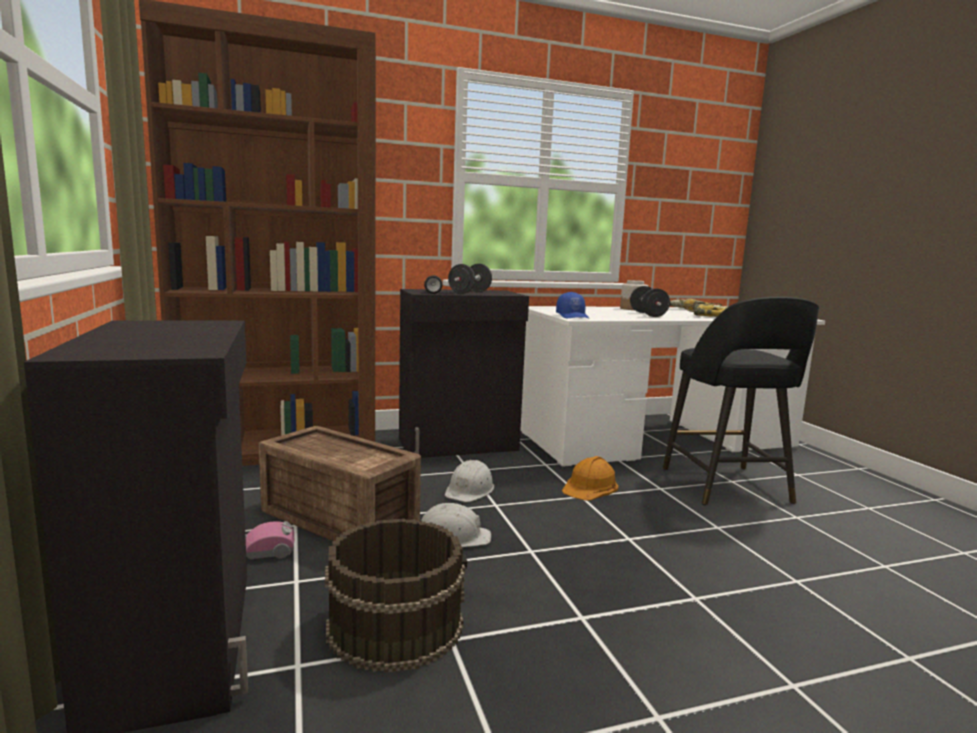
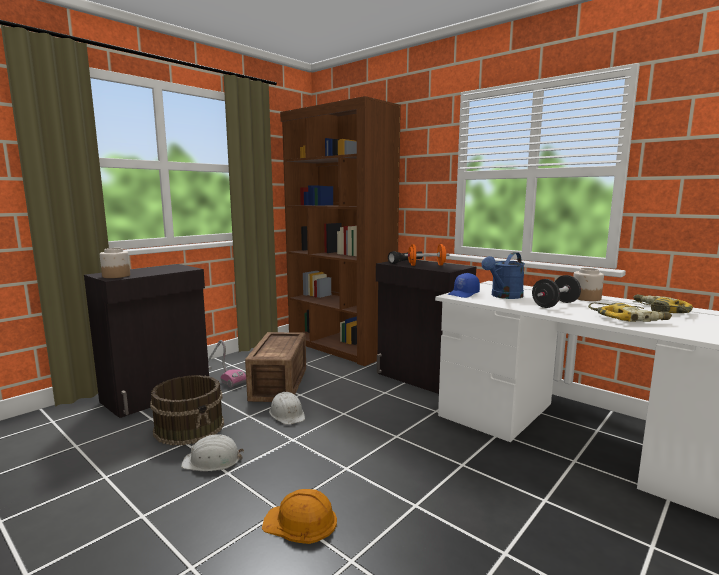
camera: 60 degrees right, 0 degrees up
(162, 349) = (116, 276): none -> jar
(470, 292) = (426, 265): black dumbbell -> orange dumbbell
(470, 490) = (355, 401): white hard hat -> white hard hat (212, 460)
(590, 487) = (418, 435): orange hard hat -> orange hard hat (301, 522)
(599, 314) = (504, 296): none -> blue watering can
(727, 486) = (523, 499): black stool -> none

